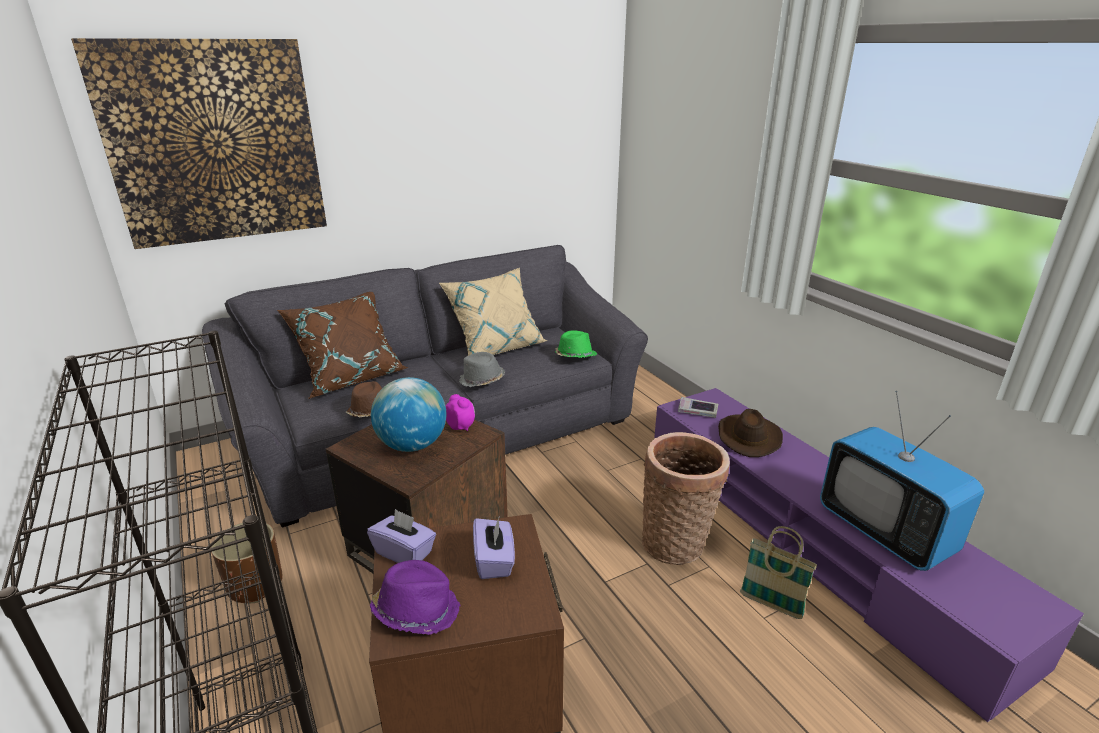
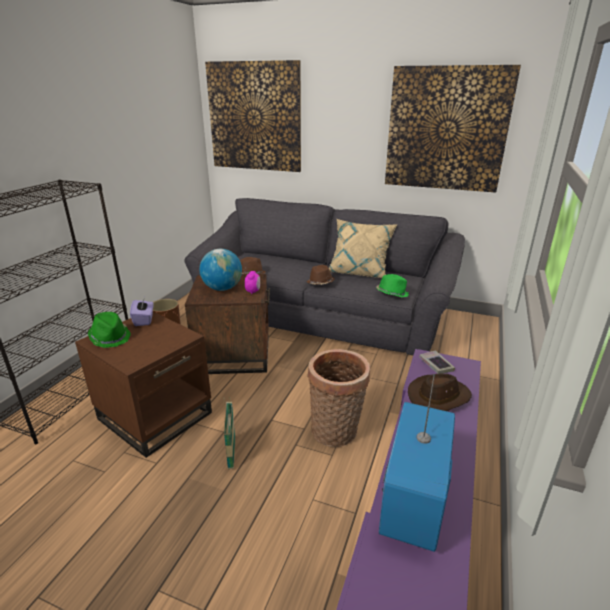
camera: 50 degrees right, 0 degrees up
(351, 377) = (271, 258): brown pillow -> none
(416, 610) = (110, 338): purple hat -> green hat
(481, 380) = (320, 283): grey hat -> brown hat
(494, 561) = (158, 341): purple tissue box -> none
(527, 133) = (446, 129): none -> picture
(771, 605) = (328, 498): basket -> basket (231, 454)

